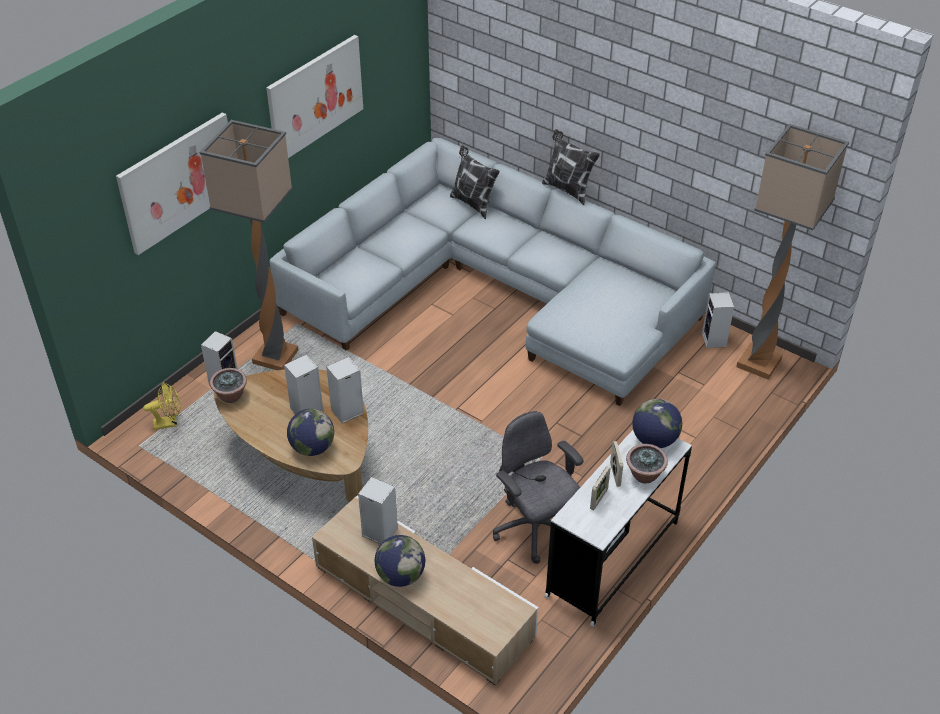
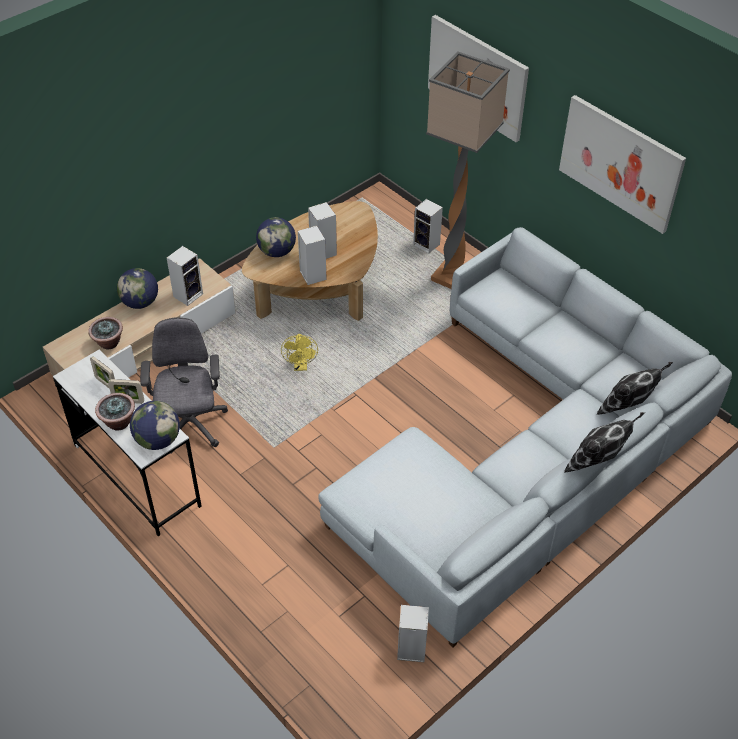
camera: 100 degrees right, 5 degrees up
(169, 423) = (383, 213): yellow fan -> yellow fan (301, 366)
(231, 396) = (351, 210): potted plant -> potted plant (108, 343)
(534, 530) = (190, 426): grey office chair -> grey office chair turned 75 degrees counterclockwise
(757, 363) = (361, 685): floor lamp -> none

